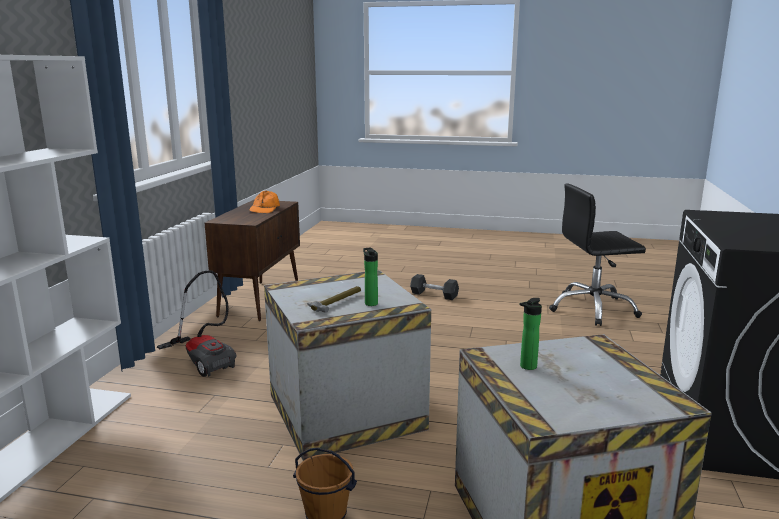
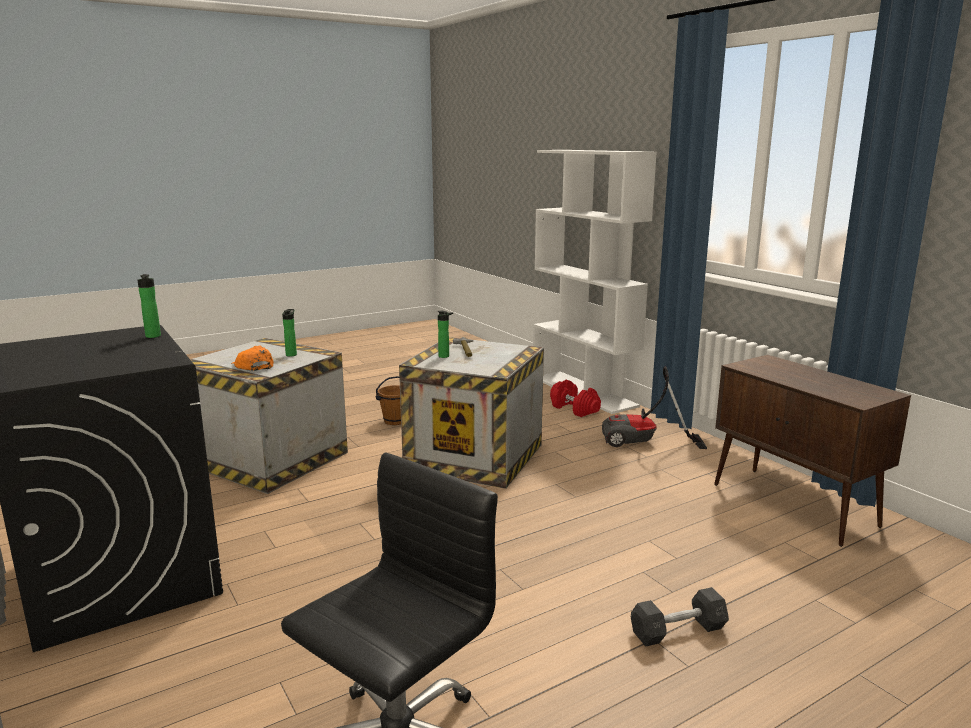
camera: 135 degrees right, 0 degrees up
(133, 420) = (575, 409): none -> red dumbbell
(265, 209) = (819, 385): orange cap -> orange cap (252, 365)
(726, 234) = (153, 336): none -> bottle

